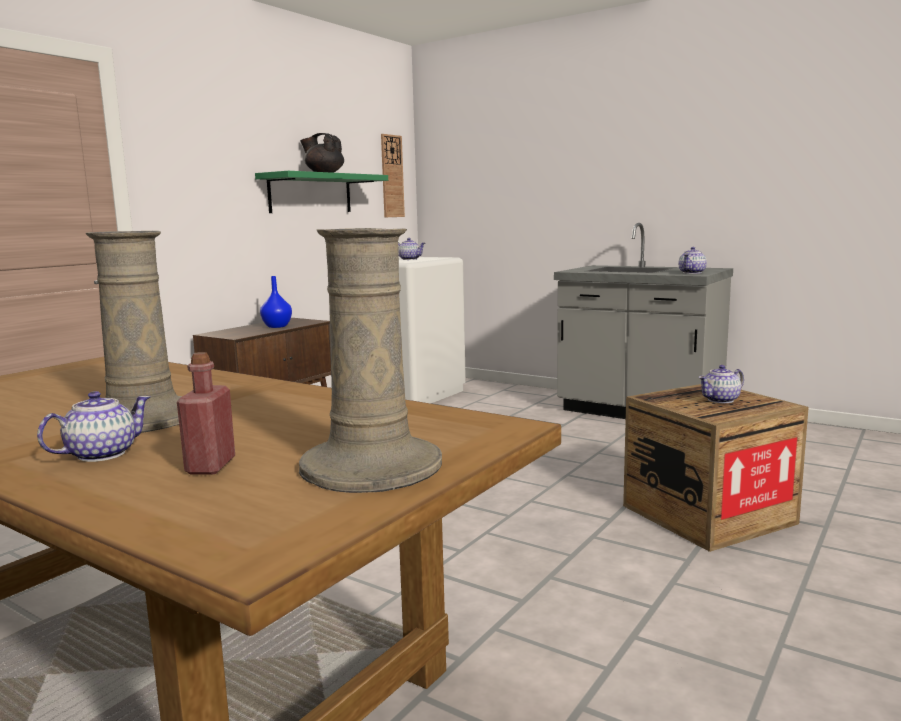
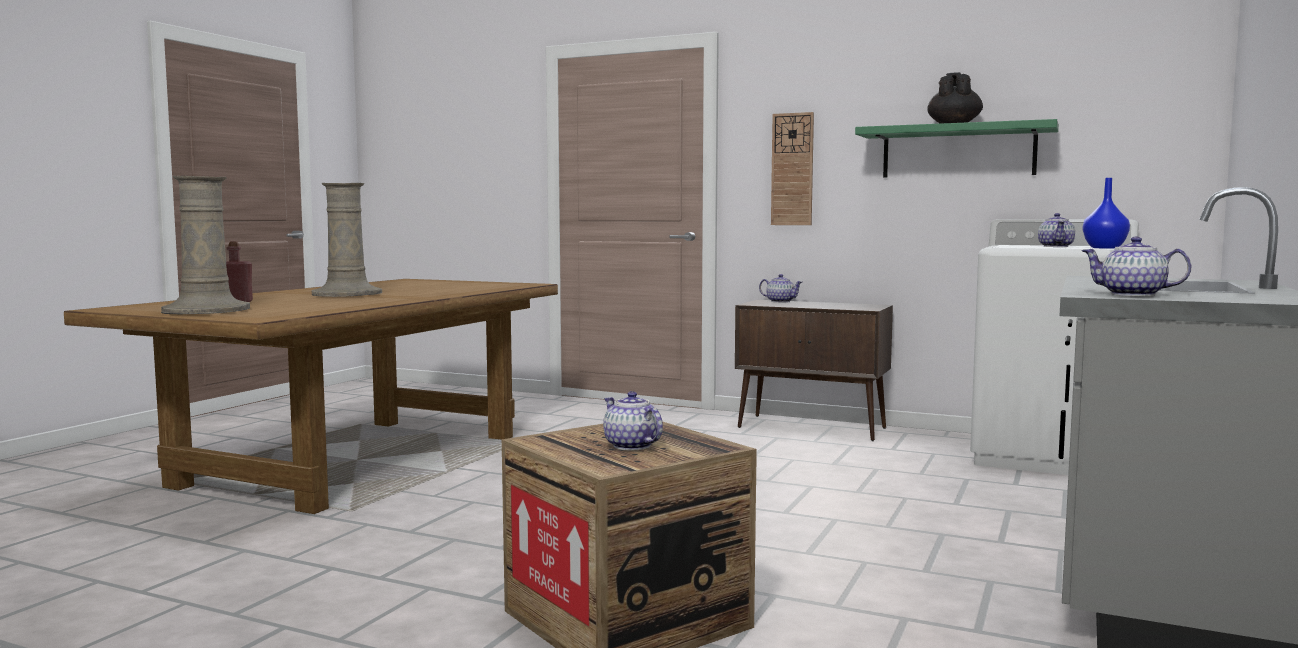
camera: 80 degrees right, 5 degrees down
(100, 454) = (276, 296): teapot -> teapot (780, 301)
(277, 326) = (820, 305): blue vase -> blue vase (1104, 248)
(392, 176) = (1152, 117): wall clock -> wall clock (792, 169)

